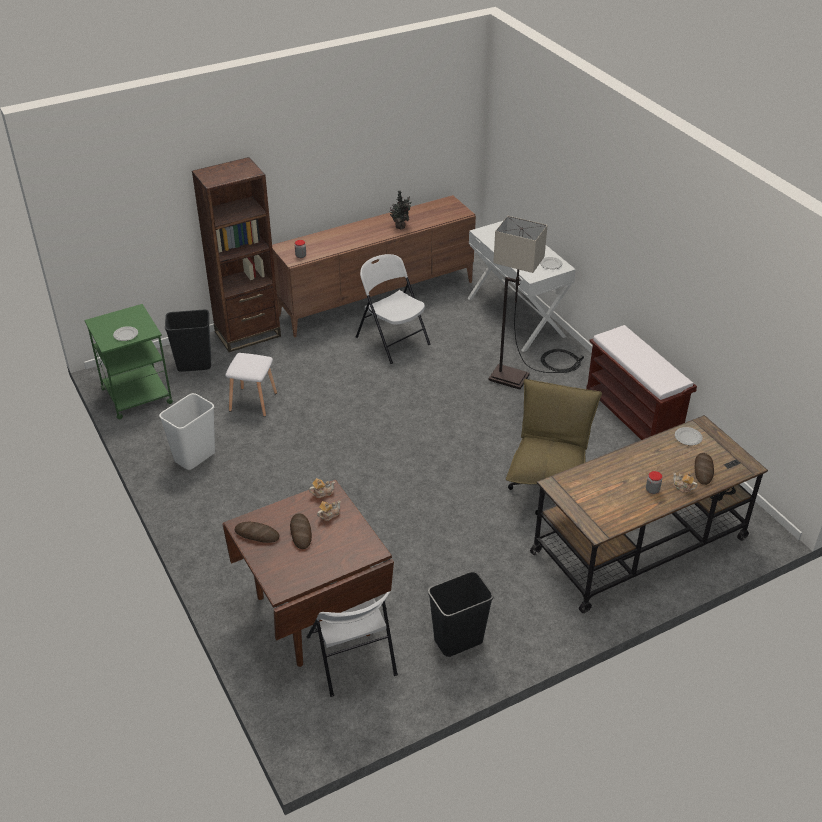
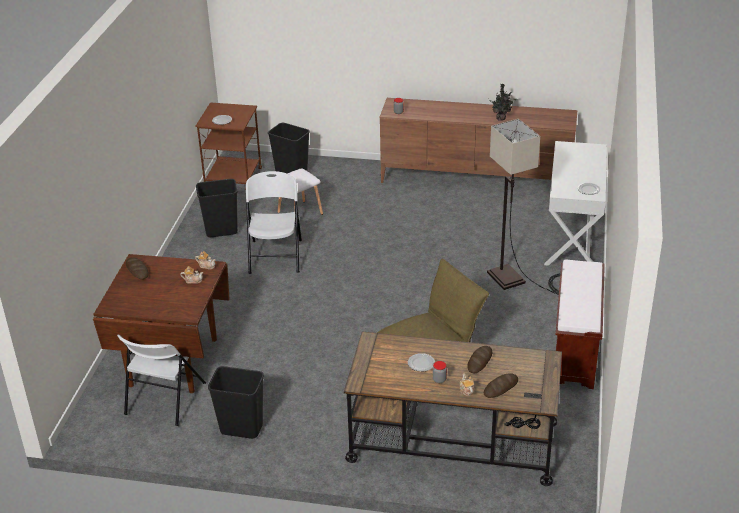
camera: 40 degrees right, 5 degrees down
(136, 395) = (233, 177): green cart -> brown cart
(194, 456) = (221, 231): white trash can -> black trash can
(248, 334) = (351, 167): brown bookcase -> none
(301, 533) = (162, 282): bread -> bread (480, 361)
(393, 340) = (450, 214): white chair -> white chair (276, 256)
(688, 437) = (523, 360): plate -> plate (421, 363)

